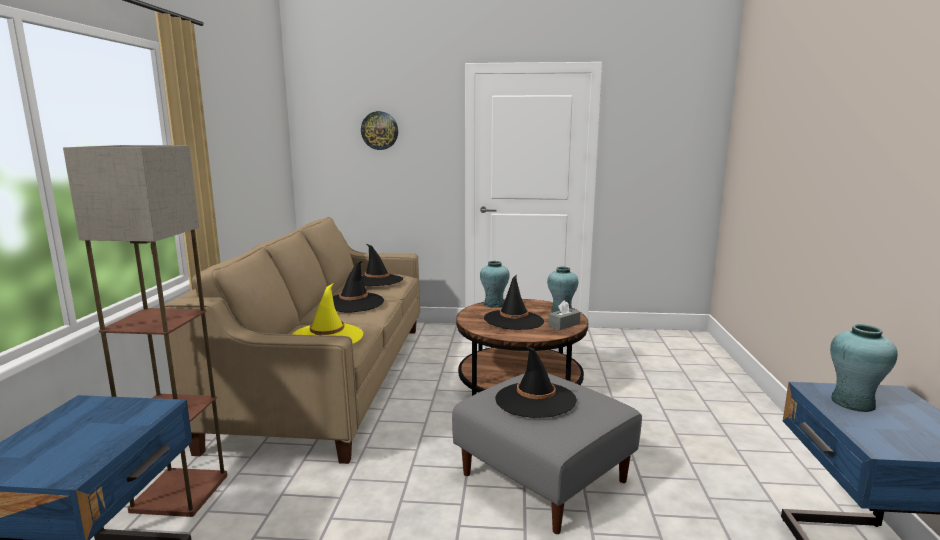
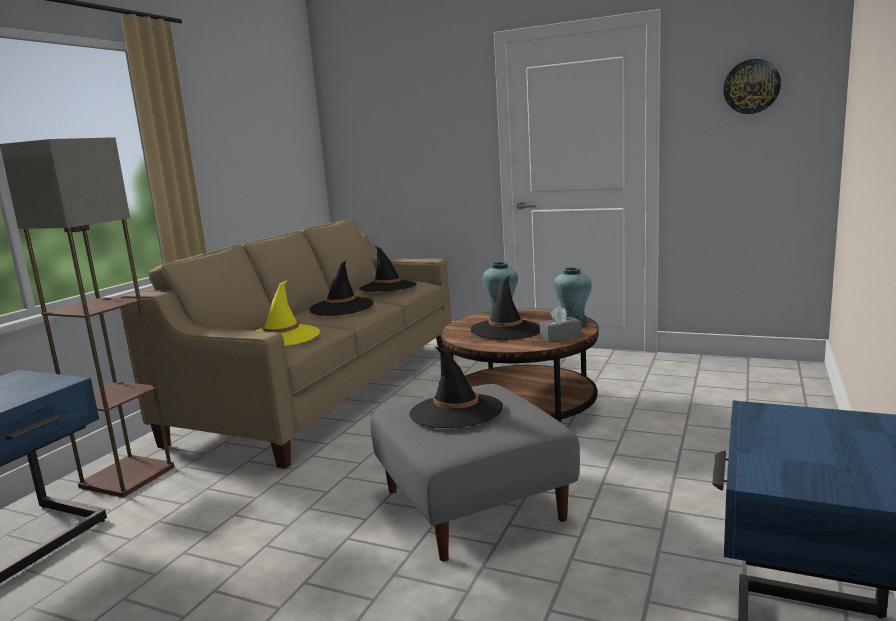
camera: 20 degrees right, 0 degrees up
(379, 130) = (406, 120): wall clock -> wall clock (751, 86)
(852, 402) = (793, 428): turquoise vase -> none

